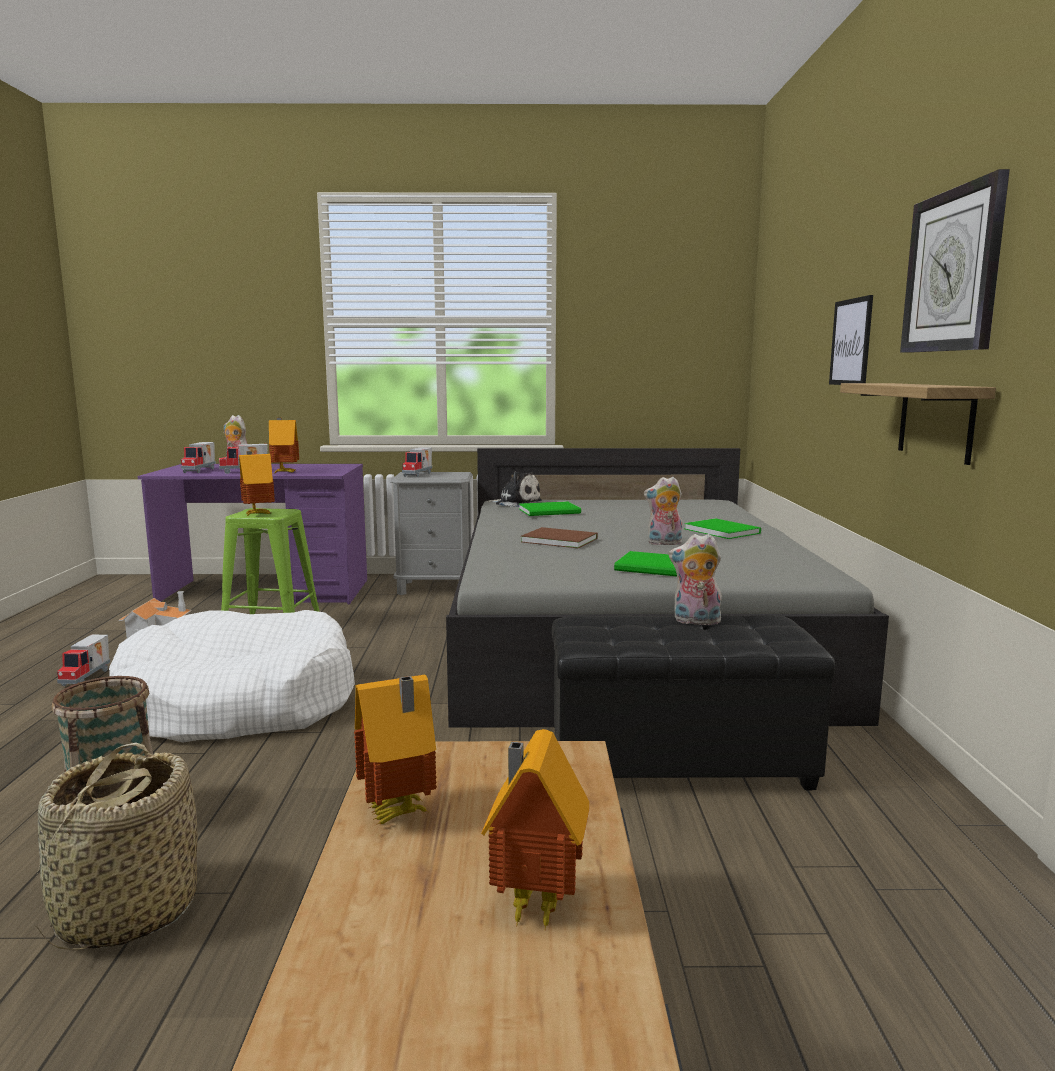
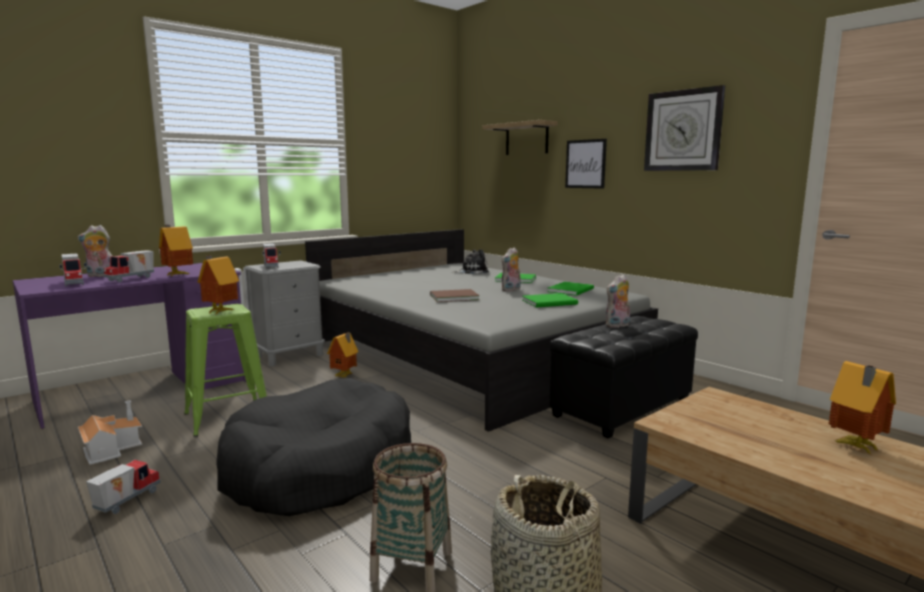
camera: 40 degrees left, 0 degrees up
(87, 677) = (126, 501): toy truck -> toy truck turned 120 degrees counterclockwise
(238, 703) = (320, 468): white dog bed -> black dog bed
(399, 814) = (737, 442): toy house -> toy house (345, 376)
(516, 503) = (351, 280): plush toy -> plush toy (472, 271)
(551, 511) = (396, 281): green book -> green book (572, 290)
(936, 421) = (676, 205): shelf -> shelf (526, 139)

